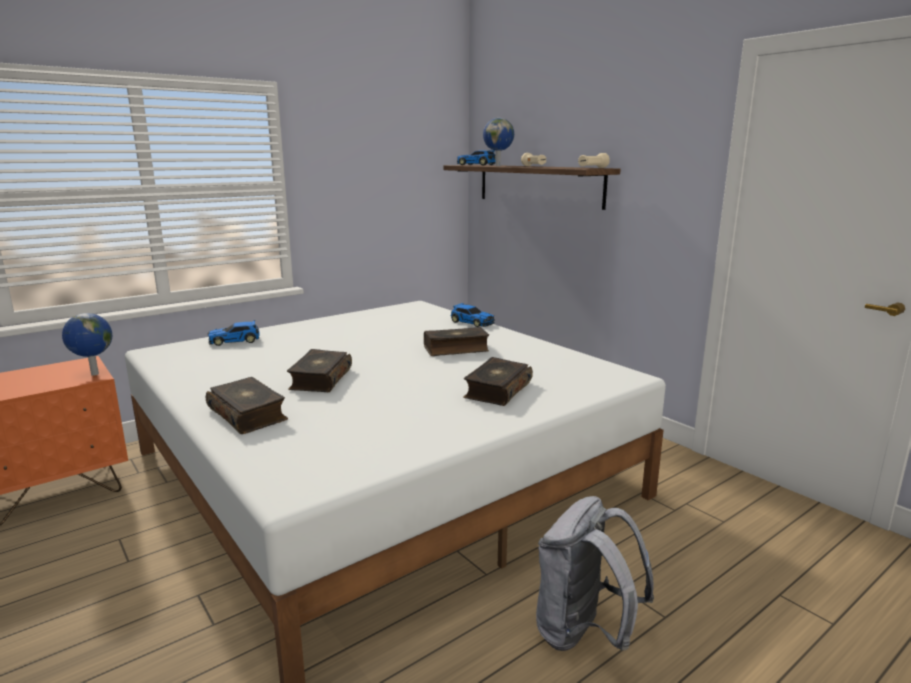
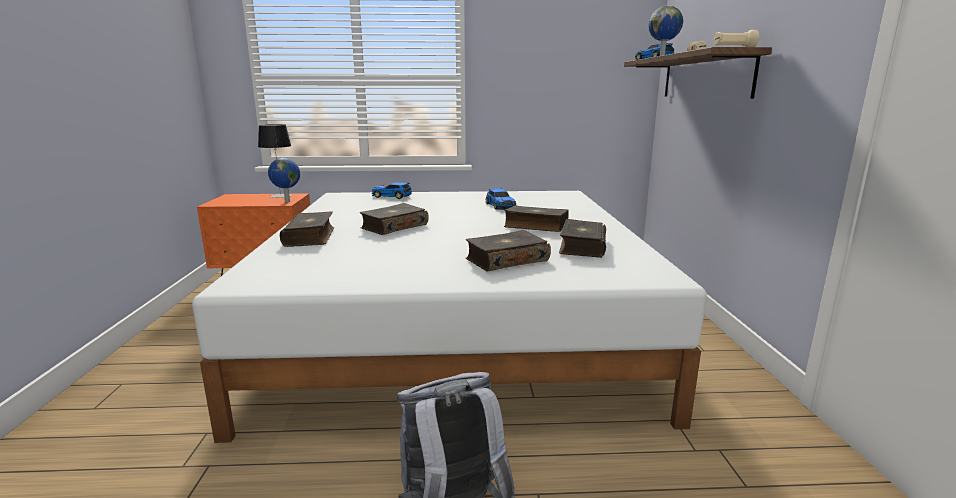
camera: 35 degrees right, 0 degrees up
(62, 367) = (280, 196): none -> table lamp
(471, 322) = (591, 210): toy car -> toy car (500, 206)
(530, 362) = (581, 247): none -> book

